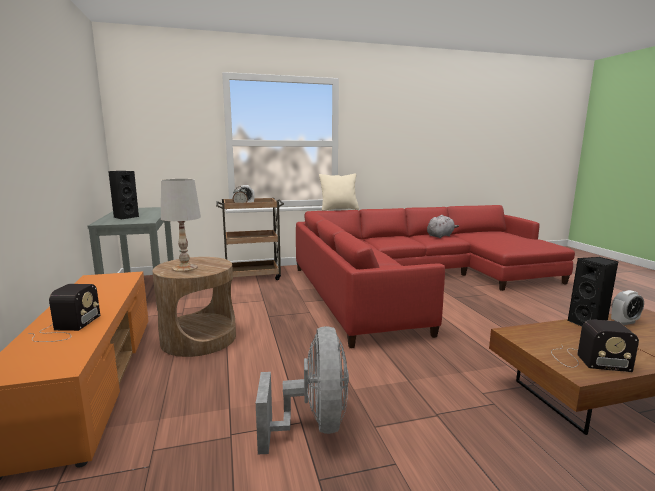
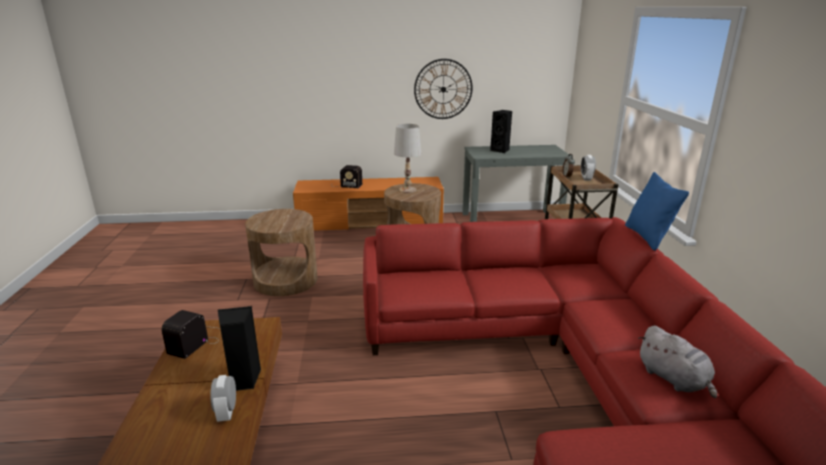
camera: 100 degrees right, 10 degrees up
(58, 148) = (443, 89): none -> wall clock
(313, 424) = (286, 280): grey fan -> brown side table
(339, 209) = (648, 237): beige pillow -> blue pillow

